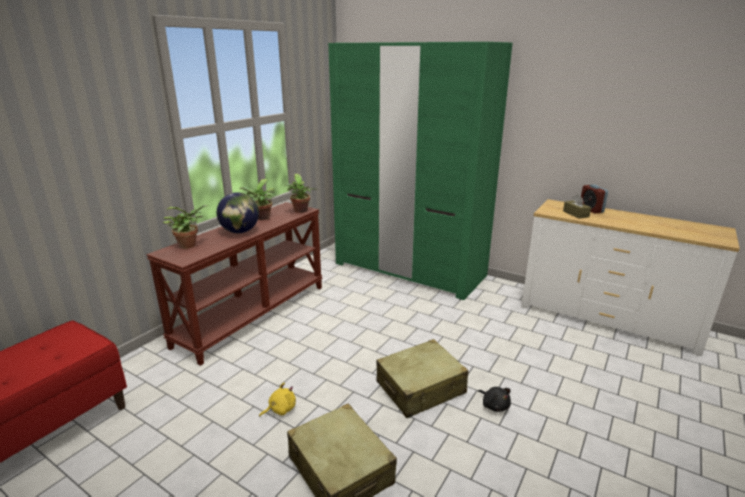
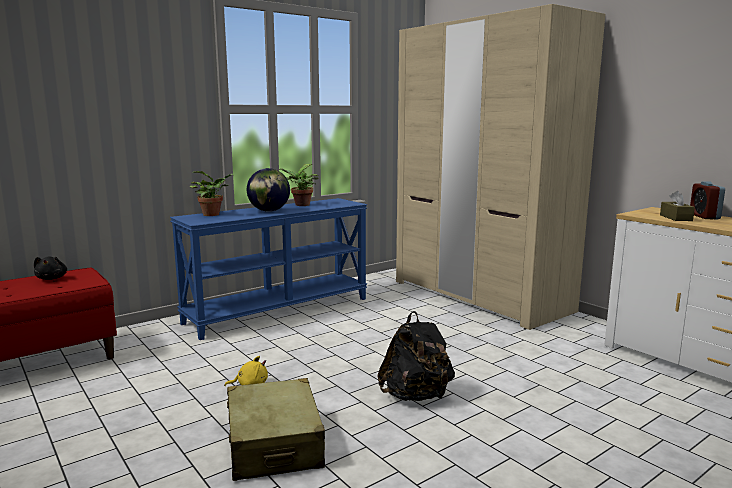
camera: 20 degrees right, 10 degrees down
(253, 314) = (278, 310): brown console table -> blue console table
(301, 211) = (346, 204): potted plant -> none
(409, 269) = (479, 296): green wardrobe -> beige wardrobe
(421, 388) = (416, 396): beige suitcase -> black backpack
(494, 405) = (497, 427): black plush toy -> black plush toy (52, 278)

